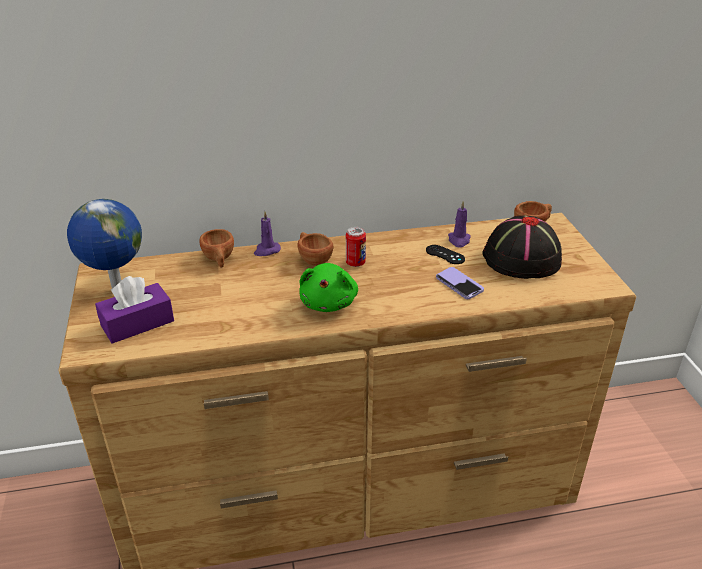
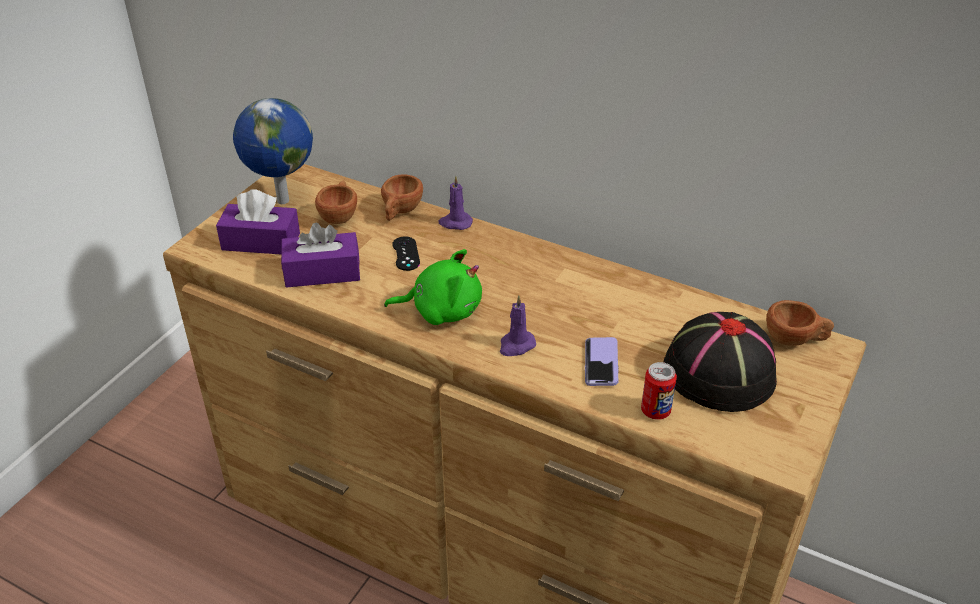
camera: 40 degrees right, 5 degrees up
(214, 320) = (322, 272): none -> purple tissue box
(313, 259) = (487, 254): brown cup -> brown cup (339, 215)
(329, 303) = (442, 310): green plush toy -> green plush toy turned 135 degrees counterclockwise
(355, 263) = (523, 280): can -> can (655, 411)
(445, 255) = (633, 320): black game controller -> black game controller (406, 254)
(459, 240) = (674, 312): purple candle -> purple candle (516, 345)

